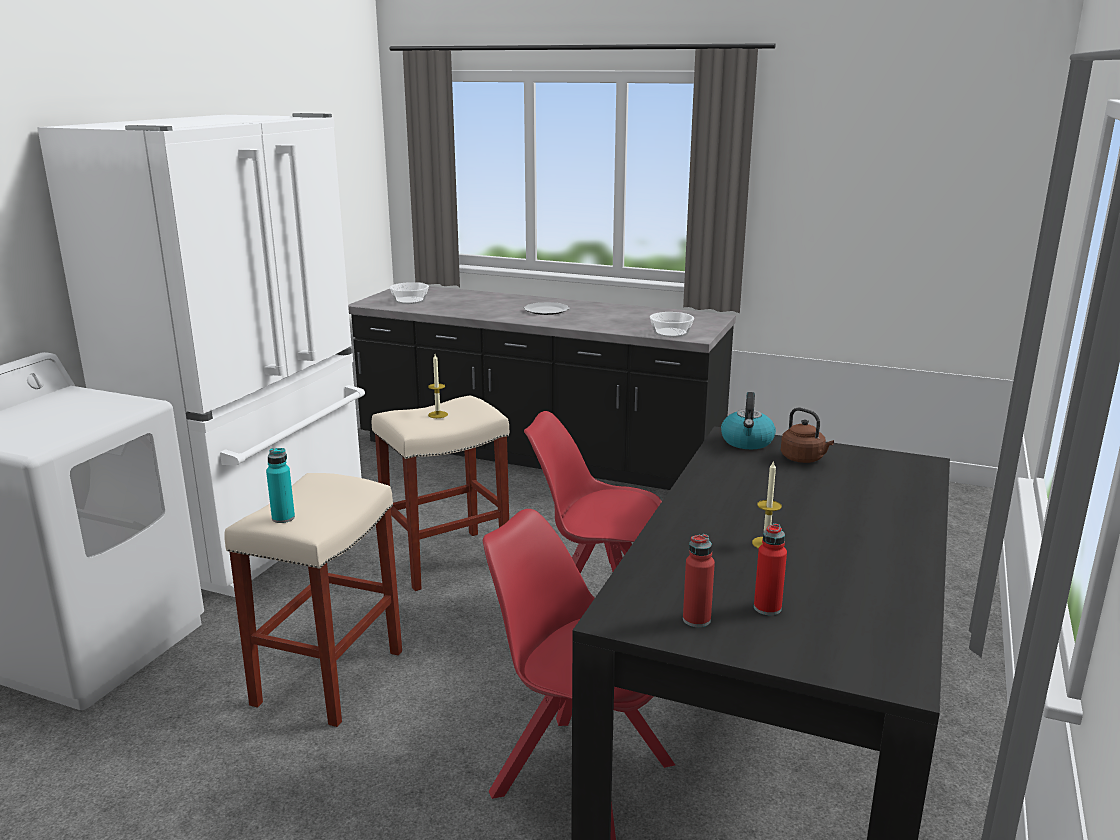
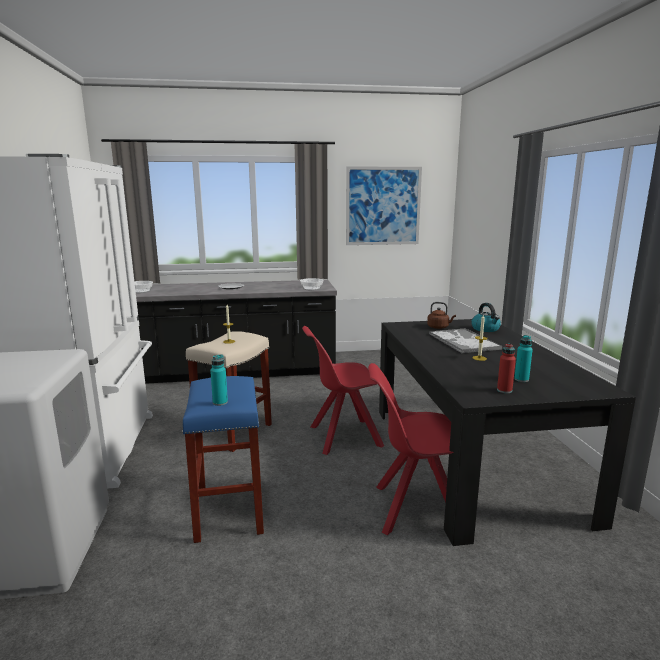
camera: 30 degrees left, 5 degrees down
(329, 676) = (228, 510): beige stool -> blue stool
(747, 442) = (406, 325): kettle -> kettle (486, 329)
(767, 608) = (521, 379): red bottle -> turquoise bottle
(798, 500) = (463, 341): none -> tray
(875, 176) = (383, 206): none -> picture

